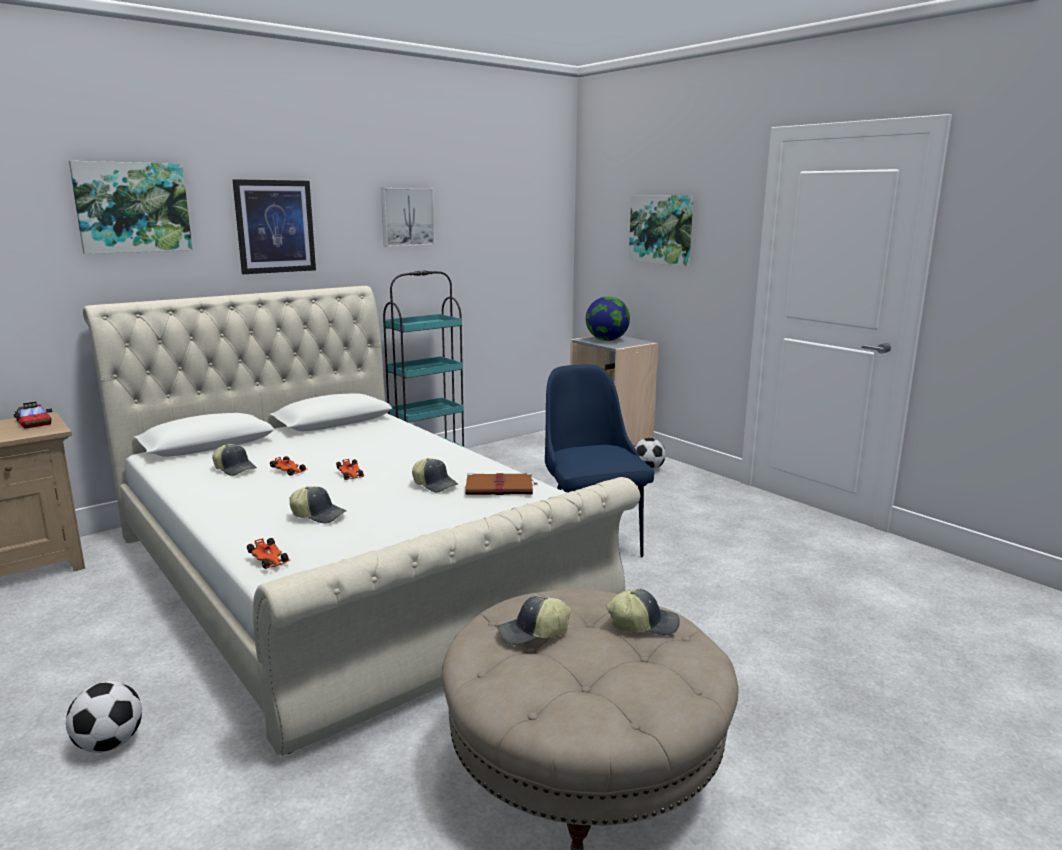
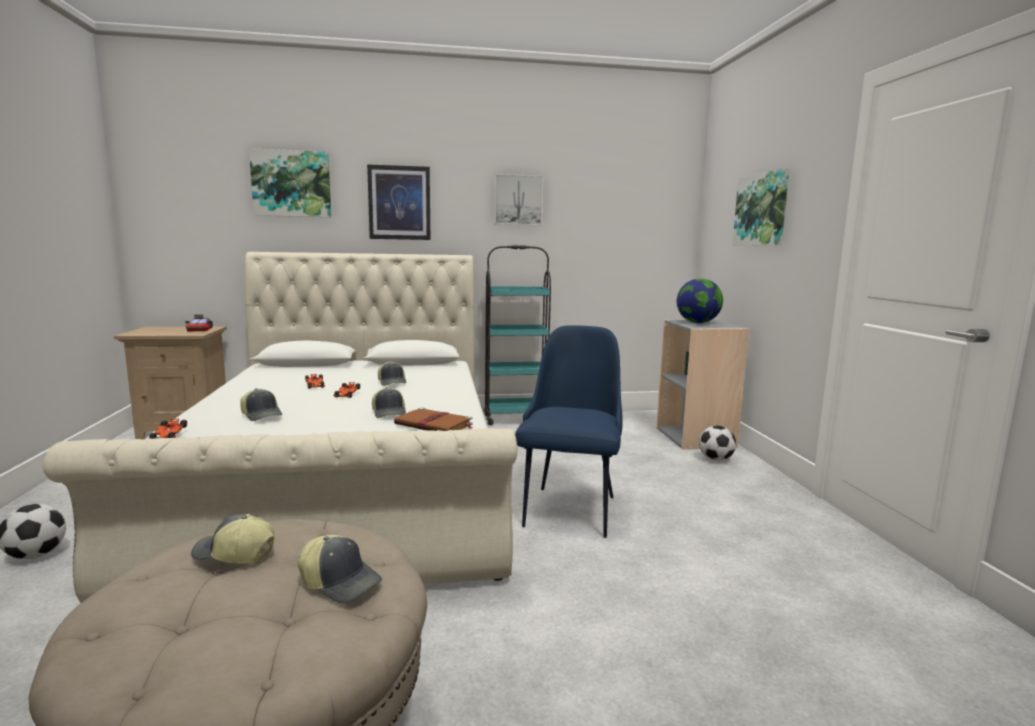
camera: 30 degrees right, 5 degrees down
(235, 469) = (288, 379): cap -> cap (392, 382)

